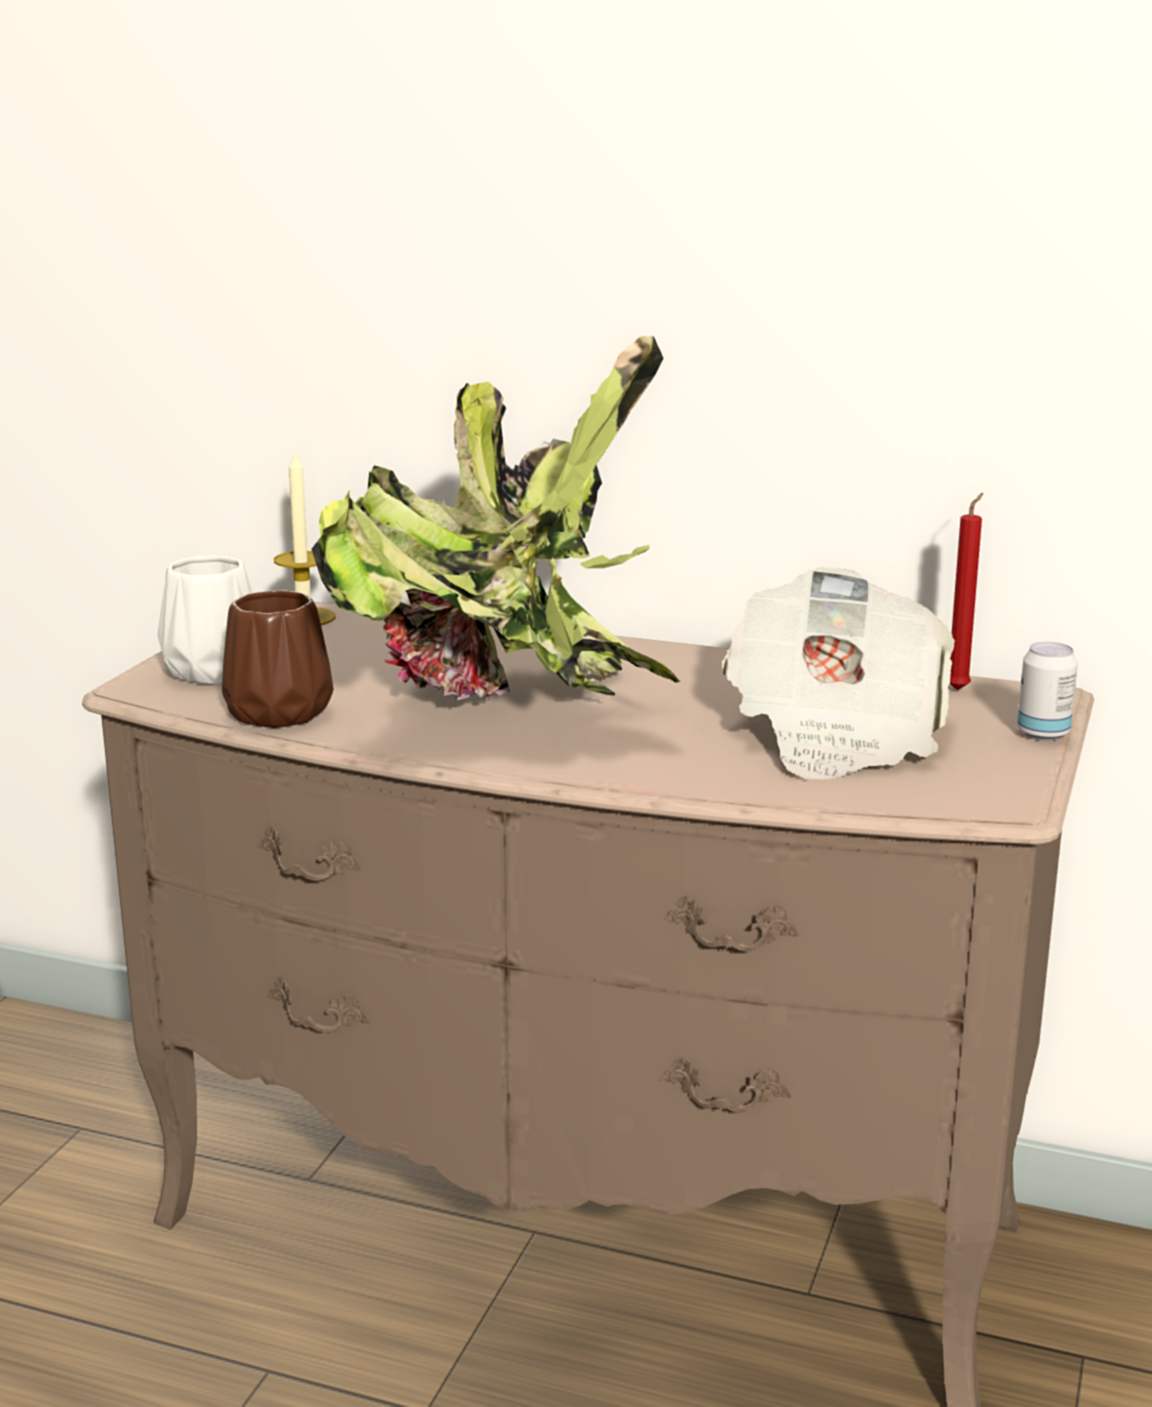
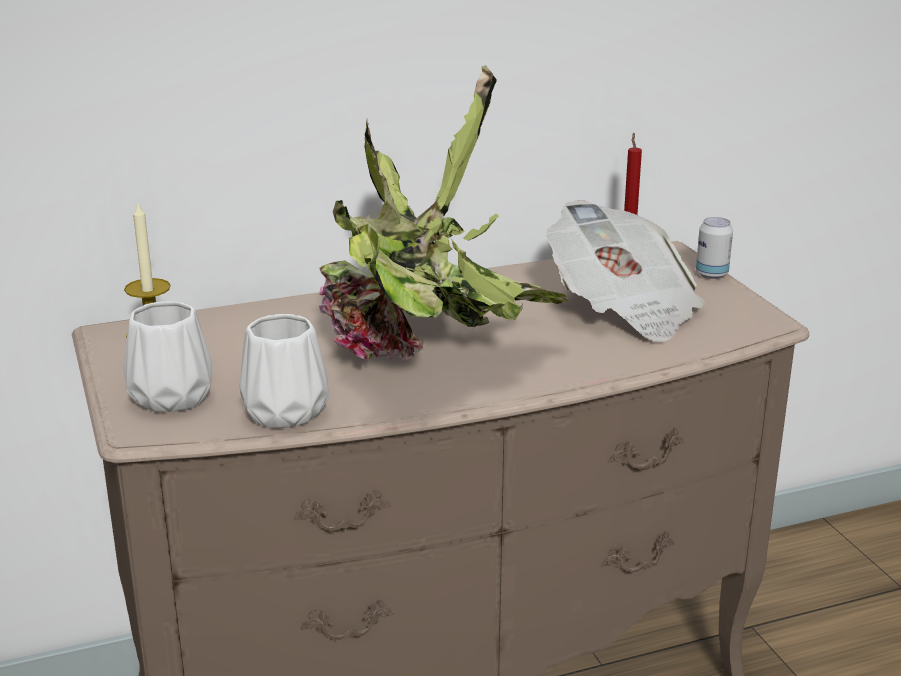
camera: 40 degrees left, 5 degrees up
(277, 714) = (286, 413): brown vase -> white vase

